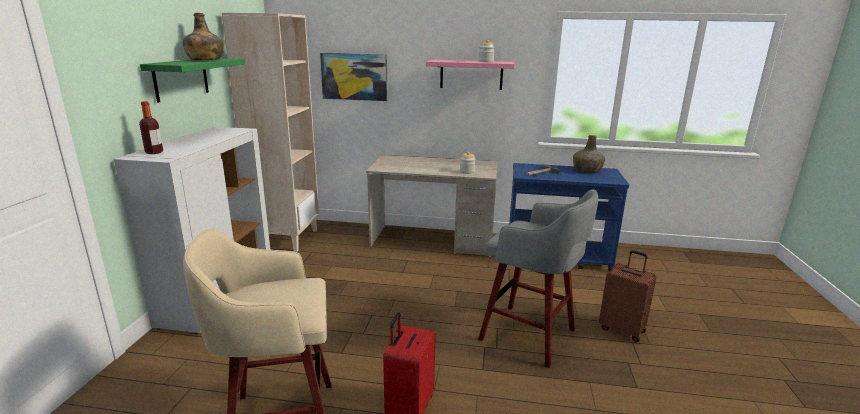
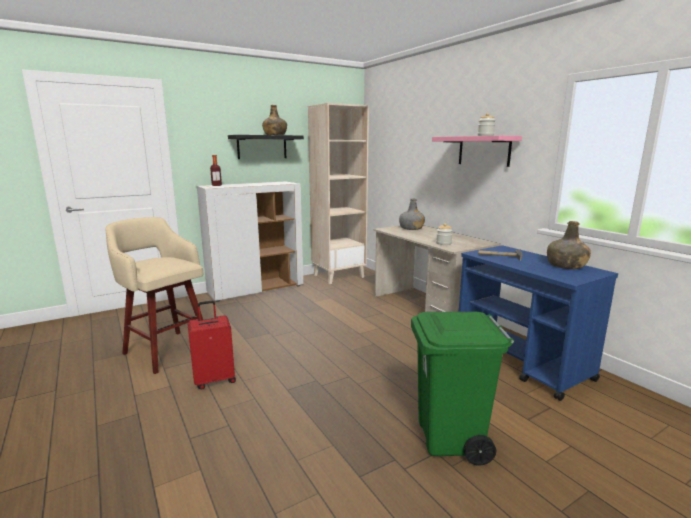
camera: 50 degrees right, 5 degrees down
(181, 79) = (262, 147): green shelf -> black shelf
(354, 76) = (404, 154): picture -> none
(397, 161) = (411, 228): none -> grey bottle
(530, 336) = (360, 394): grey stool -> none
(622, 329) = (450, 439): brown suitcase -> green trash can

